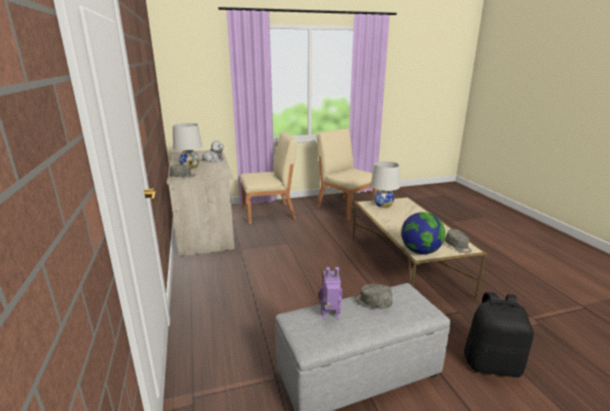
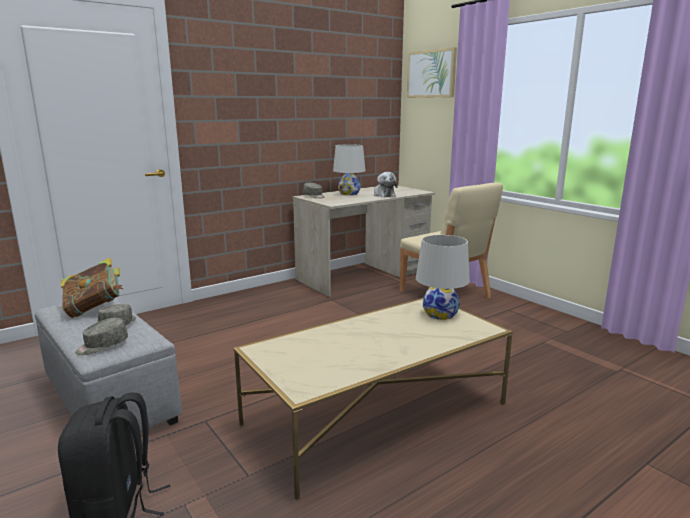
camera: 70 degrees right, 5 degrees down
(193, 58) = (431, 74): none -> picture
(330, 317) = (95, 309): toy robot -> book
(345, 207) = (542, 338): beige chair -> none
(420, 251) = (269, 349): globe -> none
(458, 246) = (304, 379): grey cap -> grey cap (102, 346)

